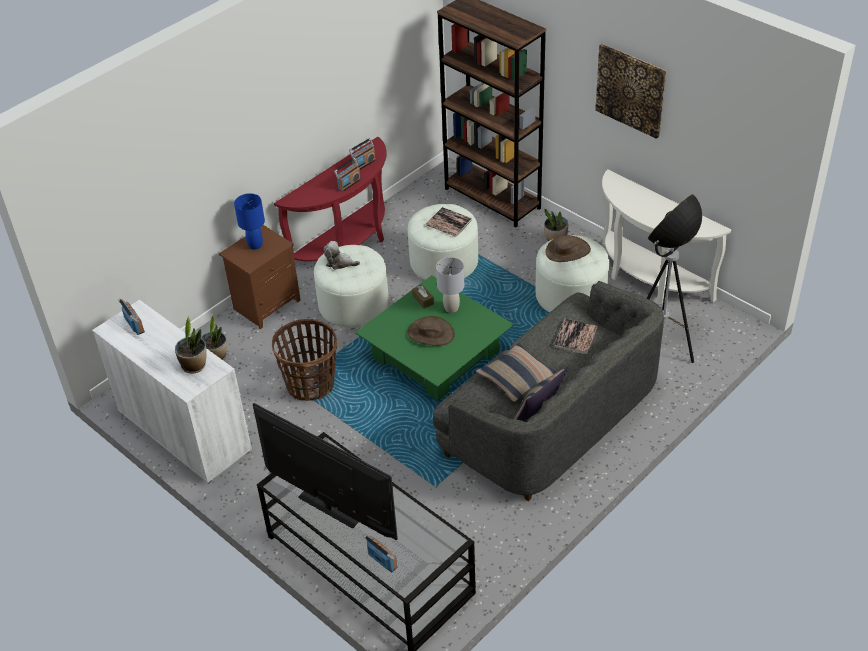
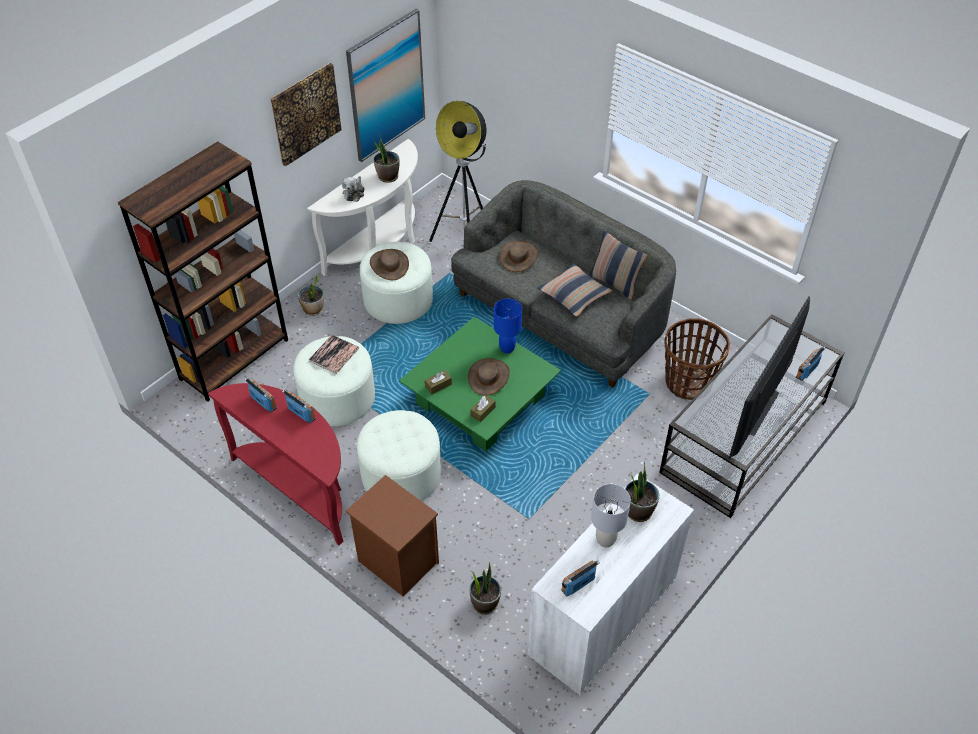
camera: 95 degrees left, 5 degrees up
(255, 245) = (386, 513): blue table lamp -> blue table lamp (507, 348)
(310, 385) = (526, 503): basket -> basket (688, 382)
(340, 263) = (394, 447): plush toy -> plush toy (354, 193)
(388, 329) = (483, 411): none -> brown tissue box
(451, 308) = (452, 362): grey table lamp -> grey table lamp (606, 540)
(575, 337) = (519, 256): book -> brown hat
(662, 217) = (387, 176): none -> potted plant
(722, 154) = (386, 86): none -> picture

